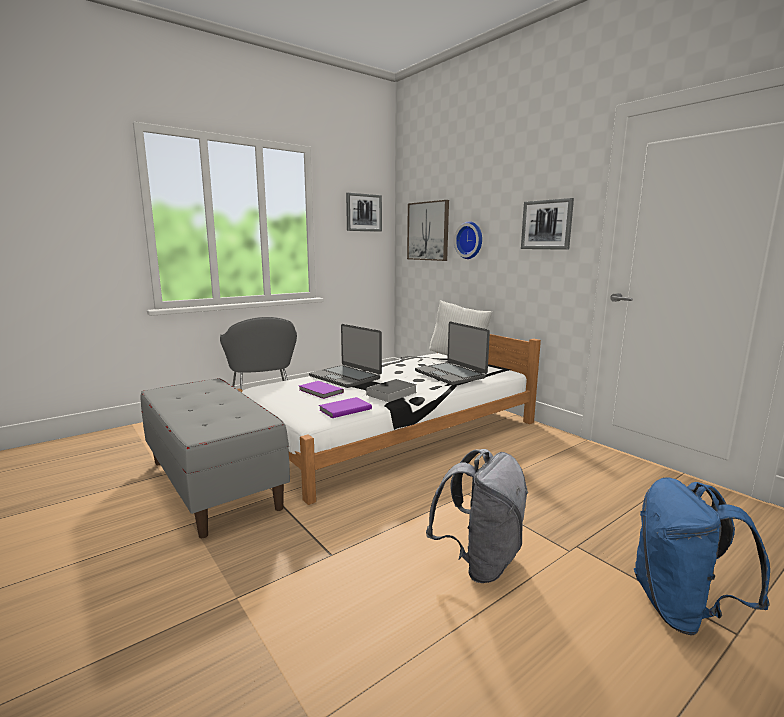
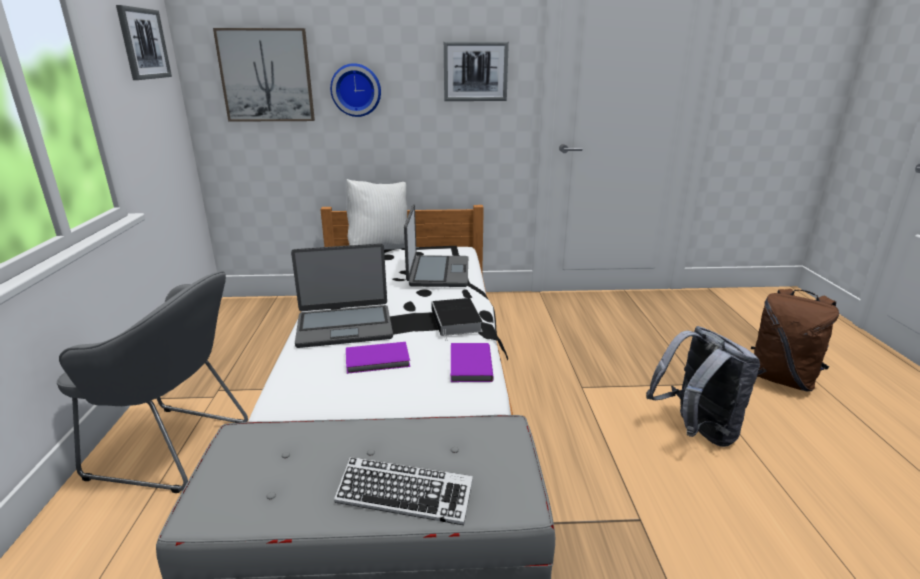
camera: 55 degrees left, 10 degrees up
(189, 415) = (404, 496): none -> keyboard
(450, 374) = (438, 272): laptop -> laptop turned 90 degrees counterclockwise
(681, 609) = (782, 379): blue backpack -> brown backpack

